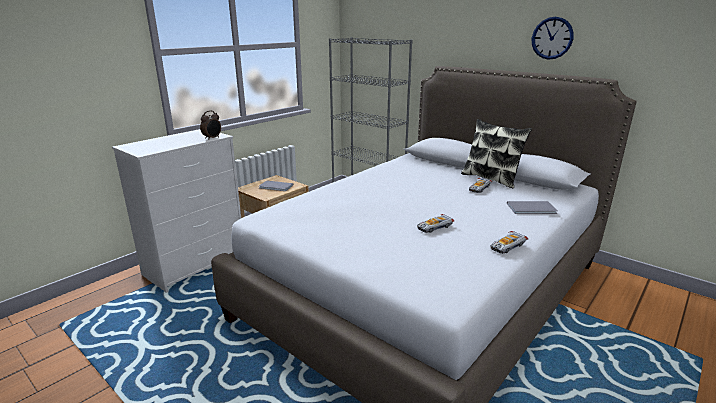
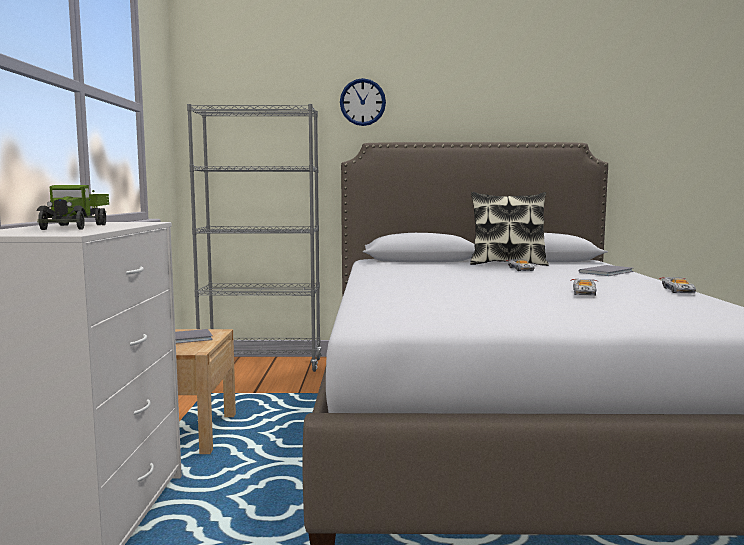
camera: 40 degrees left, 15 degrees down
(176, 140) = (76, 226): none -> toy truck
(212, 138) = (145, 223): alarm clock -> none
(552, 38) = (504, 105): wall clock -> wall clock (362, 102)

